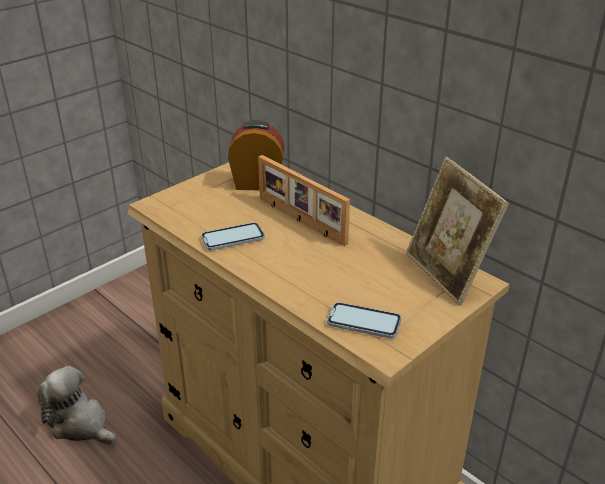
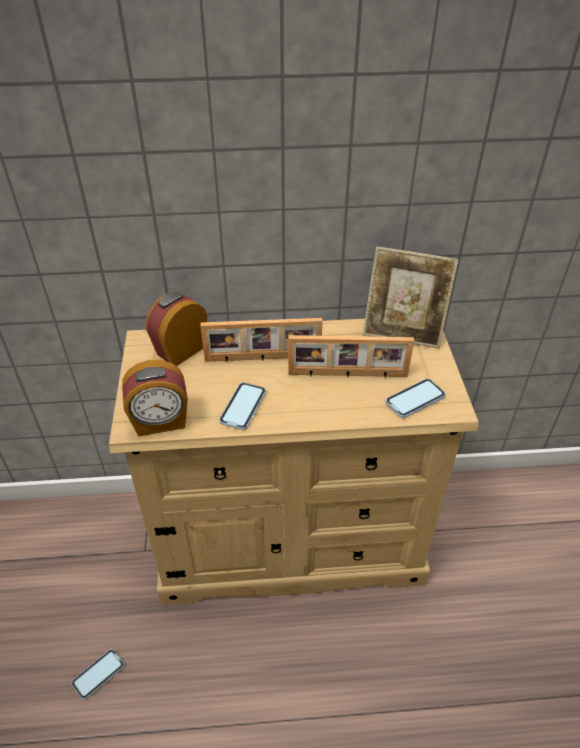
camera: 50 degrees left, 10 degrees up
(80, 424) = (98, 674): plush toy -> phone
(172, 212) = (160, 422): none -> alarm clock
(341, 270) = (347, 375): none -> picture frame

